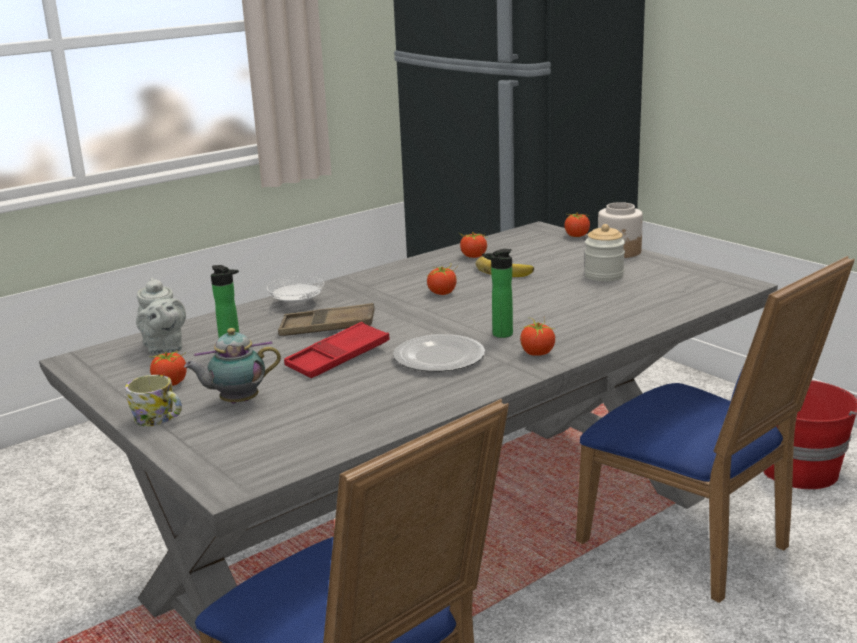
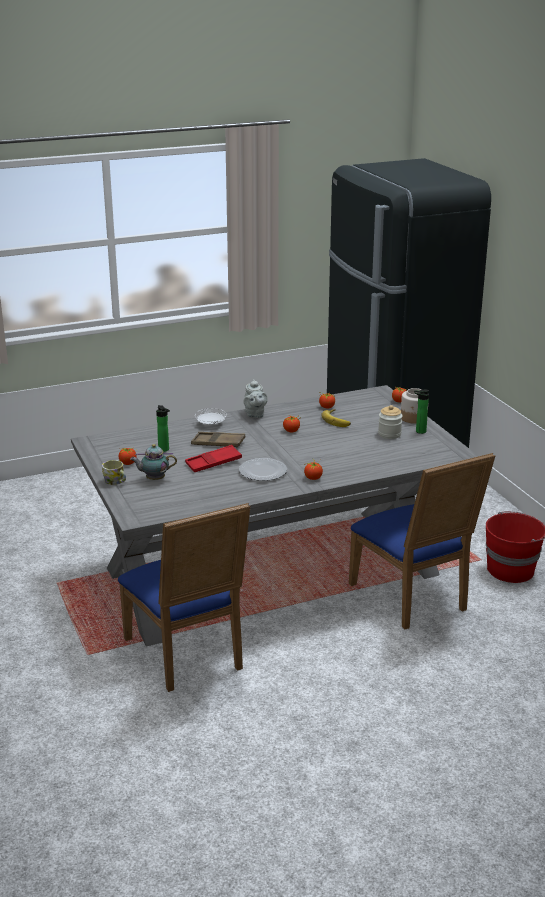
camera: 15 degrees right, 5 degrees up
(164, 348) = (132, 441): grey teapot -> grey teapot (254, 414)
(499, 335) = (302, 463): bottle -> bottle (419, 431)

